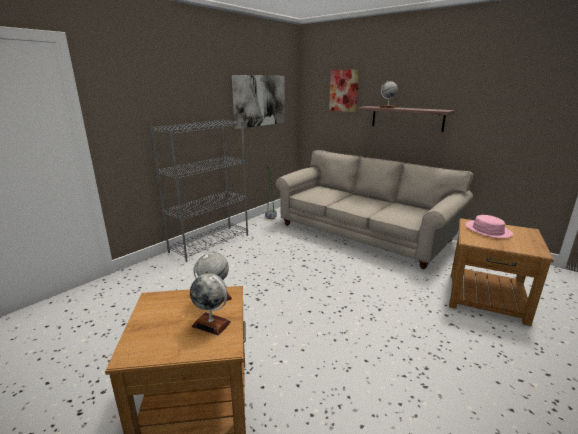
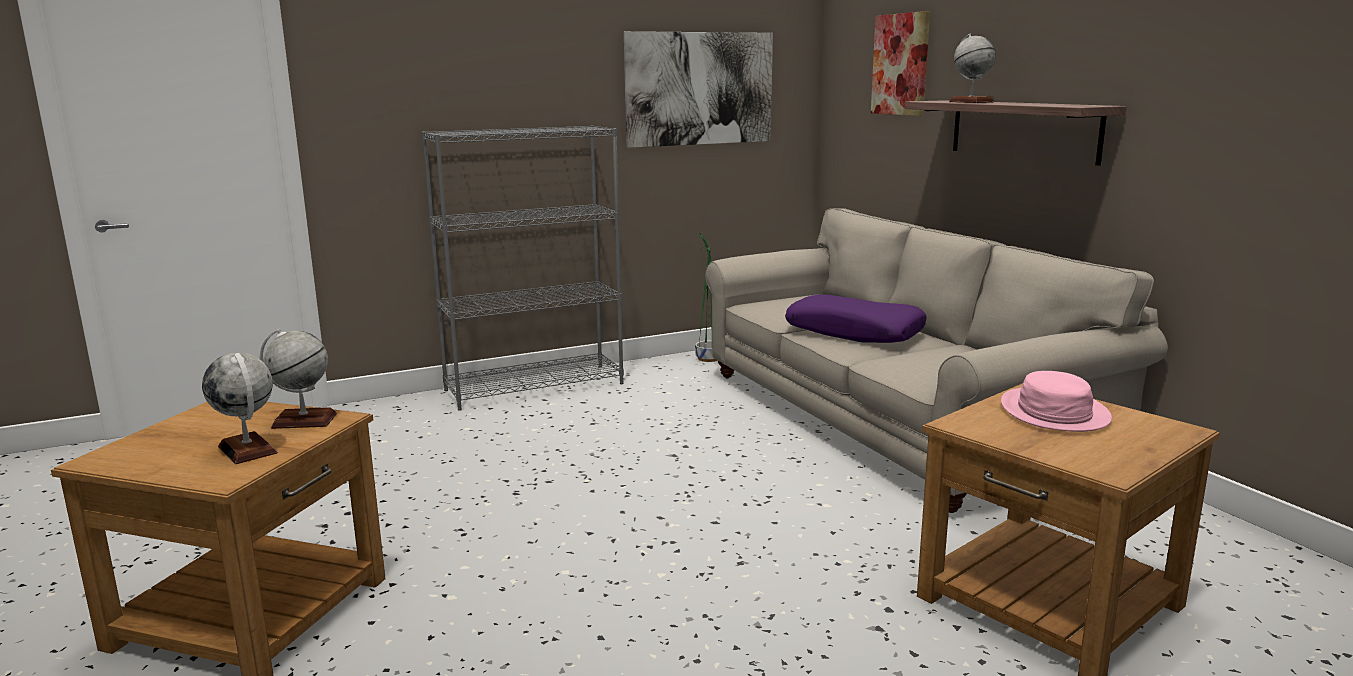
camera: 25 degrees right, 5 degrees down
(354, 202) = (854, 332): none -> purple pillow

